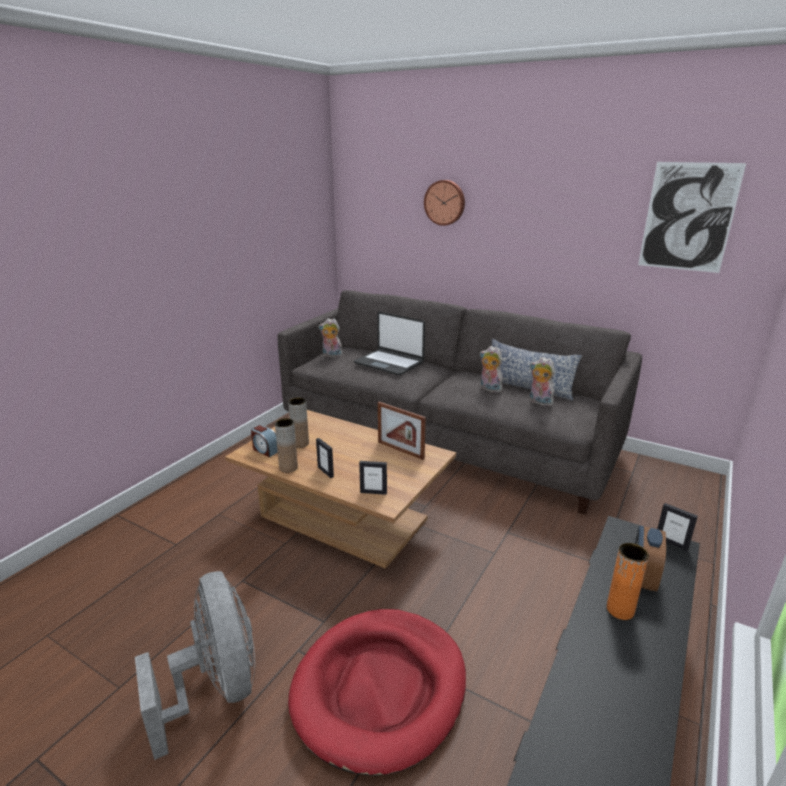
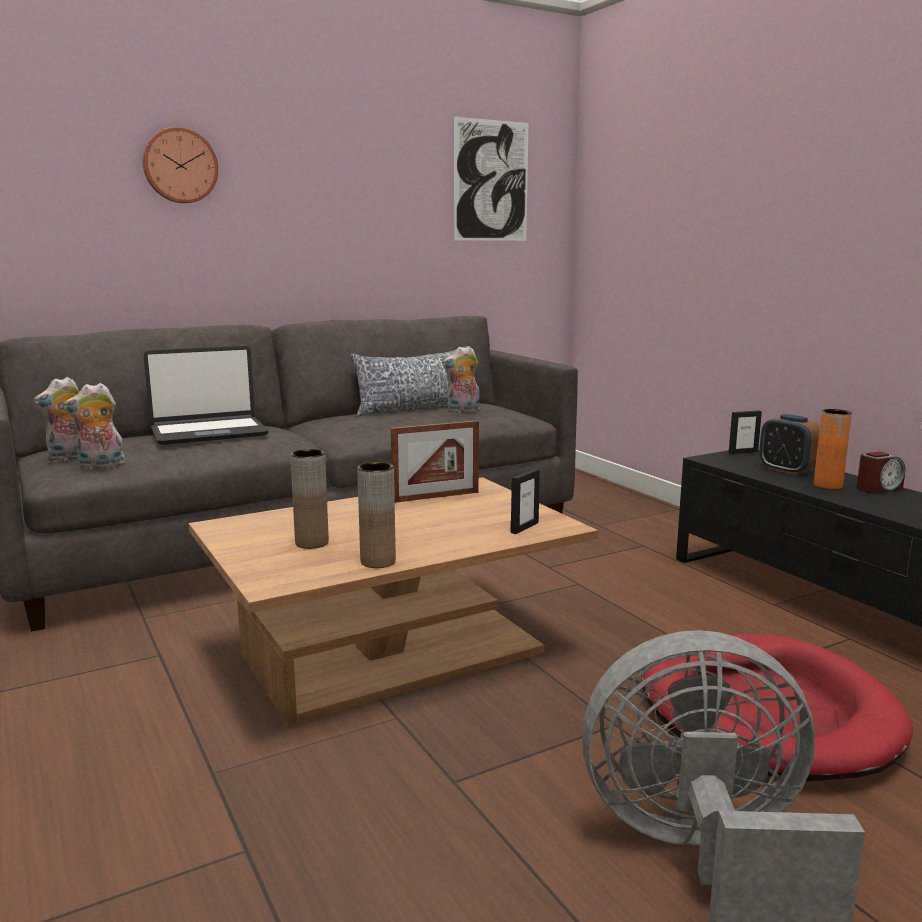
camera: 60 degrees left, 10 degrees down
(265, 450) = (287, 568): alarm clock -> alarm clock (878, 489)
(325, 472) = (429, 542): picture frame -> none
(489, 389) = (392, 418): plush toy -> plush toy (100, 466)

